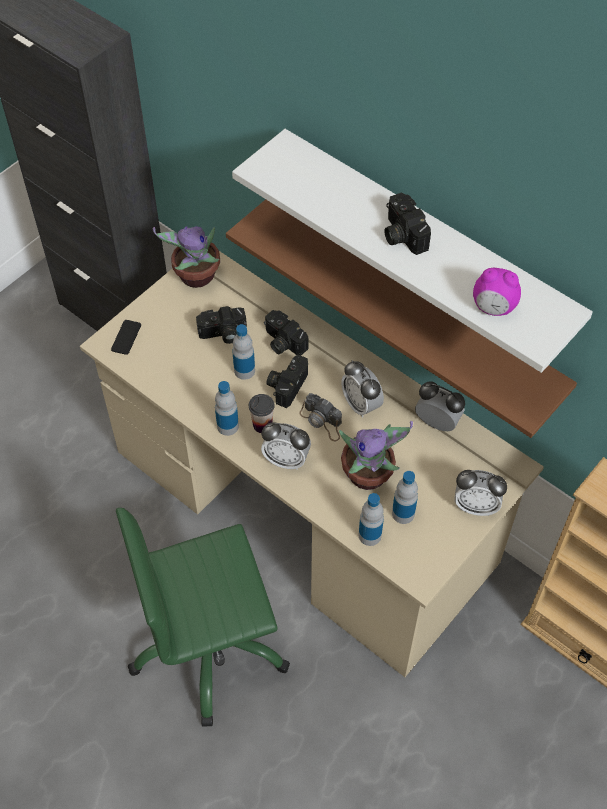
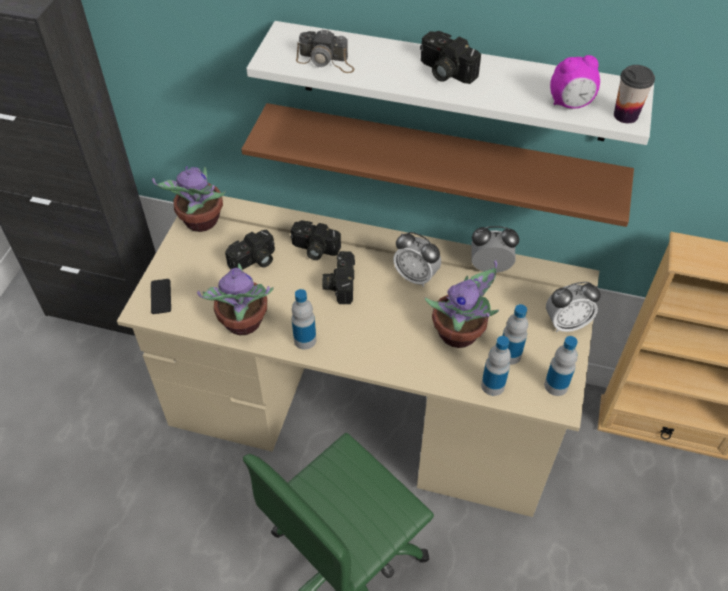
camera: 25 degrees left, 5 degrees down
(183, 390) = (243, 323): none -> potted plant
(244, 371) = (293, 286): bottle -> bottle (556, 386)
(262, 425) = (337, 327): cup -> cup (625, 115)
(286, 459) = (377, 349): alarm clock -> none
(322, 421) = (390, 303): camera -> camera (326, 61)

